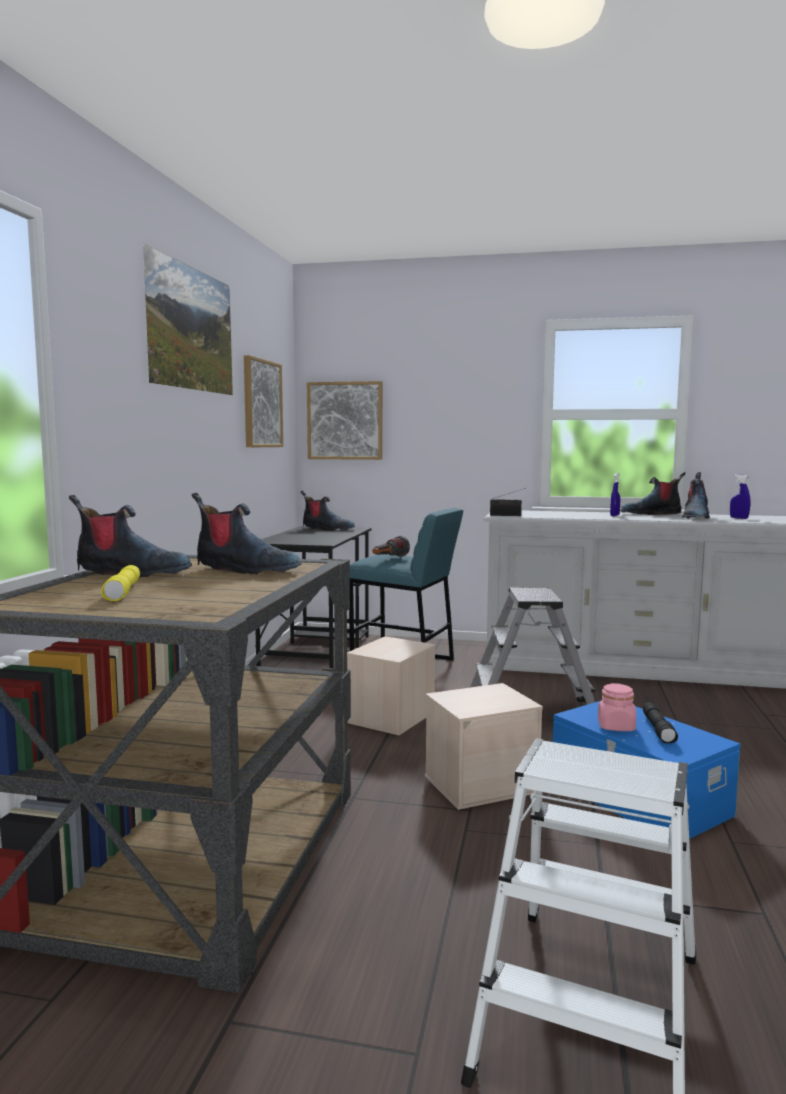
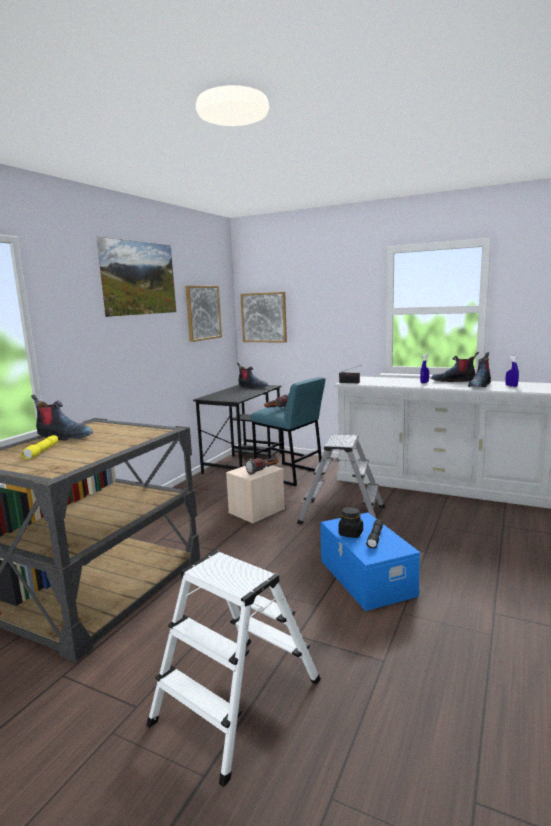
camera: 15 degrees right, 5 degrees up
(245, 570) = (122, 435): boot -> none
(408, 649) = (263, 471): none -> flashlight
(481, 783) = (278, 559): beige storage box -> none
(616, 726) = (350, 533): pink jar -> black jar

